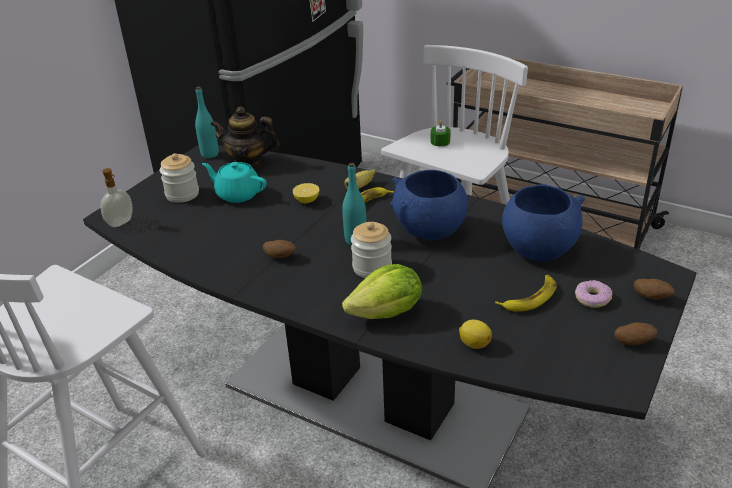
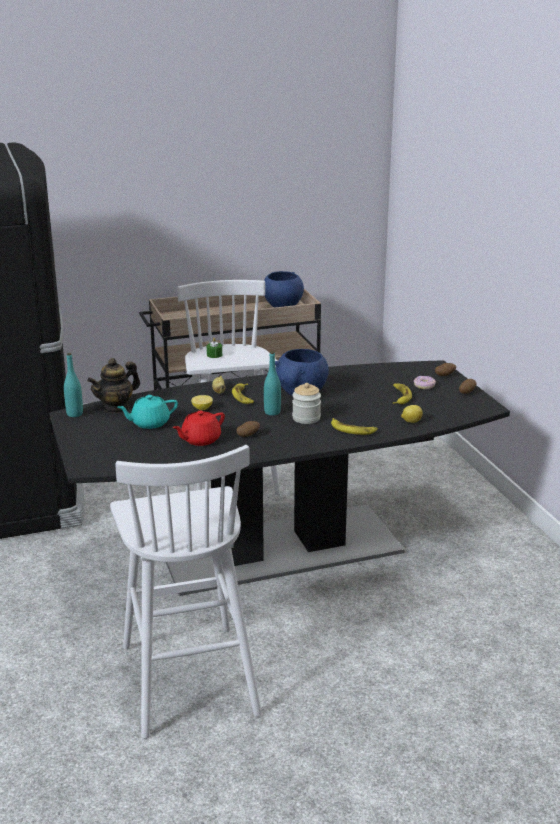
camera: 50 degrees left, 10 degrees down
(121, 223) = (104, 467): soap dispenser -> none
(182, 194) = (110, 438): jar -> none
(235, 237) = (200, 440): none -> red teapot
(387, 313) = (352, 430): lettuce -> banana
(538, 249) = (367, 379): blue bowl -> blue bowl (282, 306)

